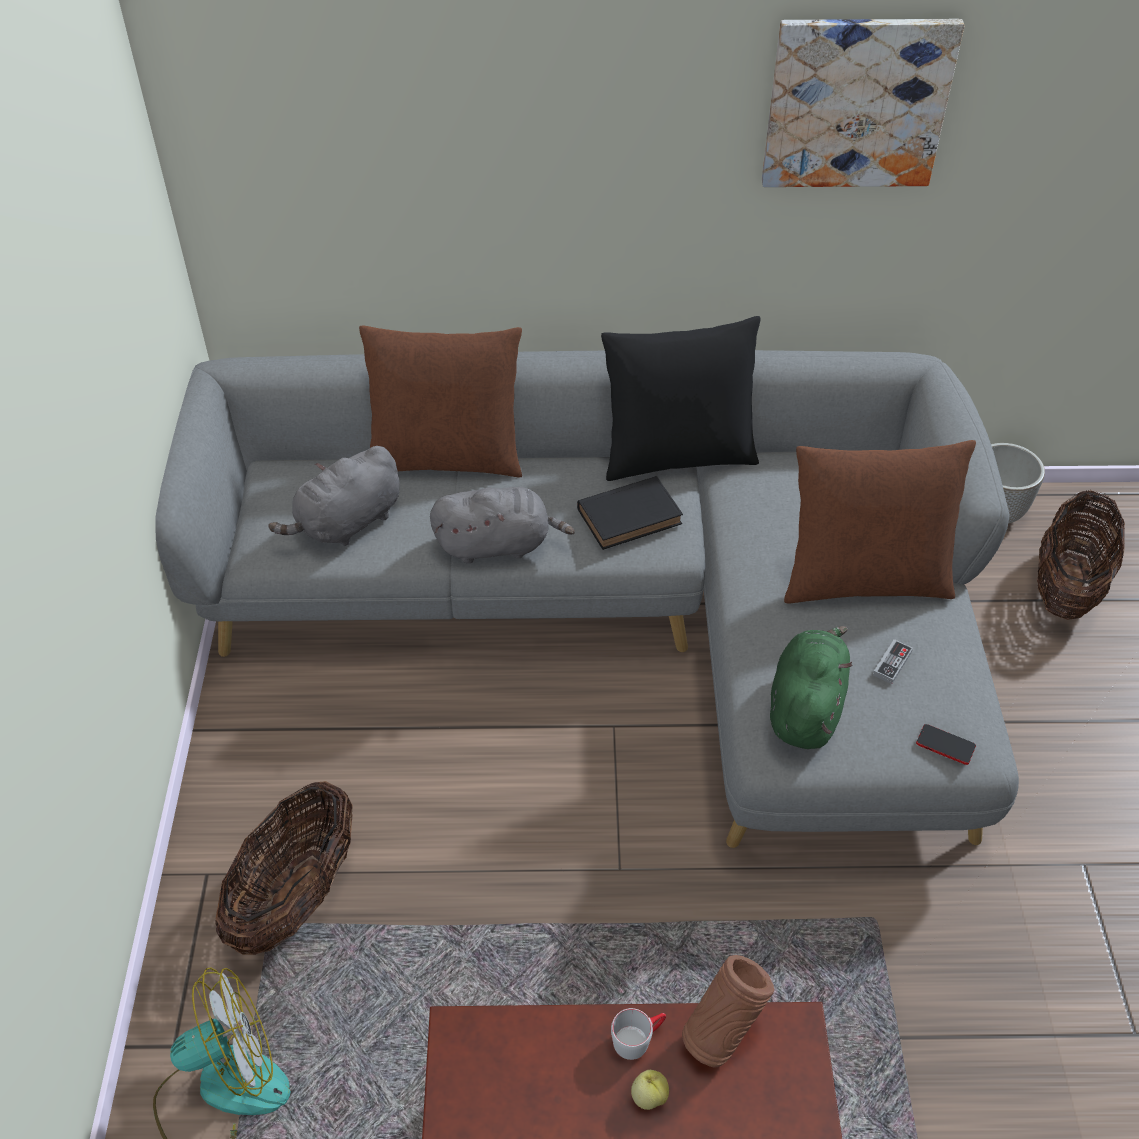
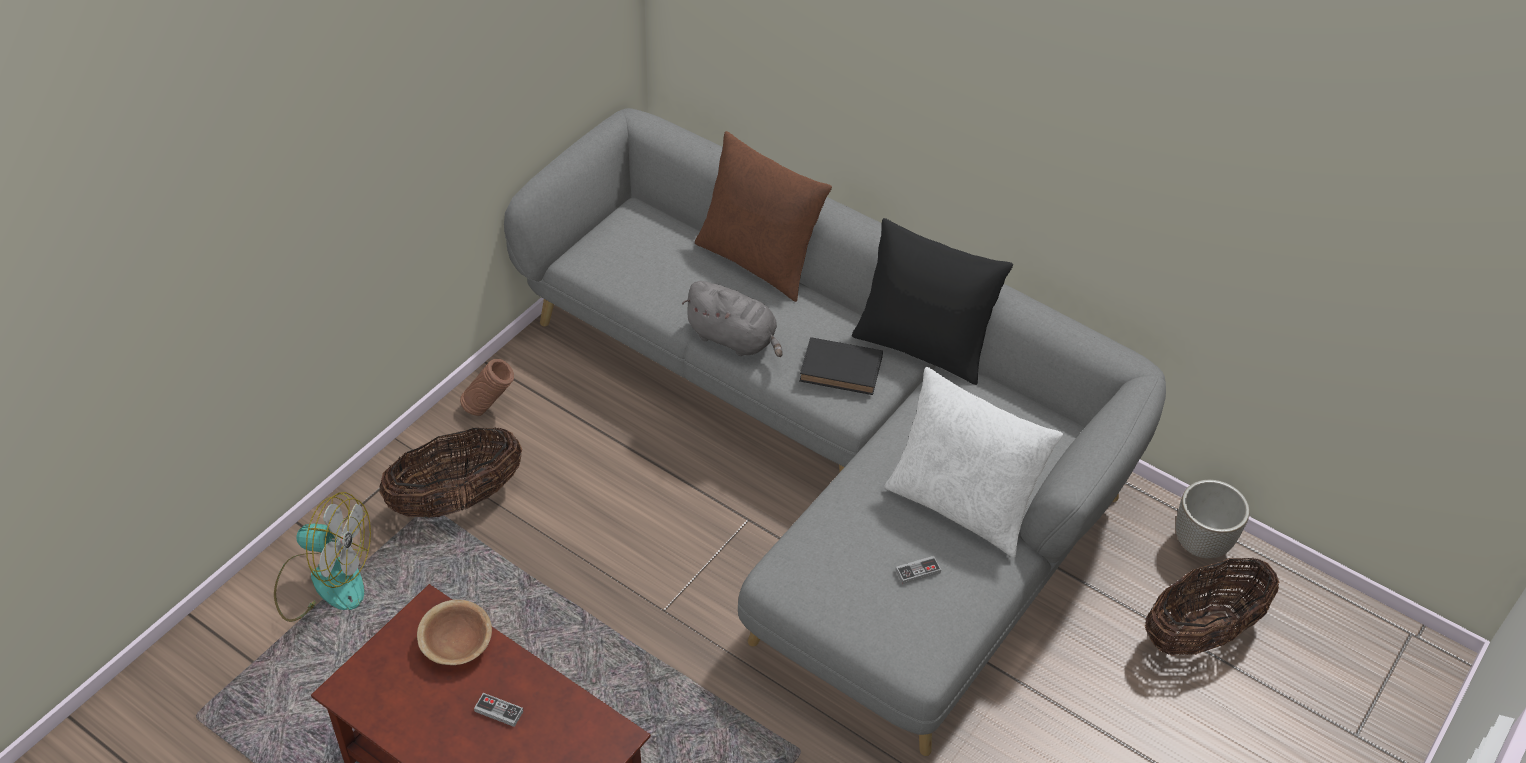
camera: 35 degrees right, 0 degrees up
(347, 523) = (650, 270): grey plush toy -> none
(529, 1053) = (457, 644): none -> brown bowl
(638, 1038) = (523, 678): grey mug -> none
(649, 1096) = (499, 711): apple -> game controller
(722, 1033) = (573, 709): brown vase -> brown vase (490, 408)
(805, 707) = (828, 562): green plush toy -> none
(856, 103) = (1127, 126): picture -> none
(864, 579) = (961, 505): brown pillow -> white pillow
(945, 745) = (897, 645): phone -> none

